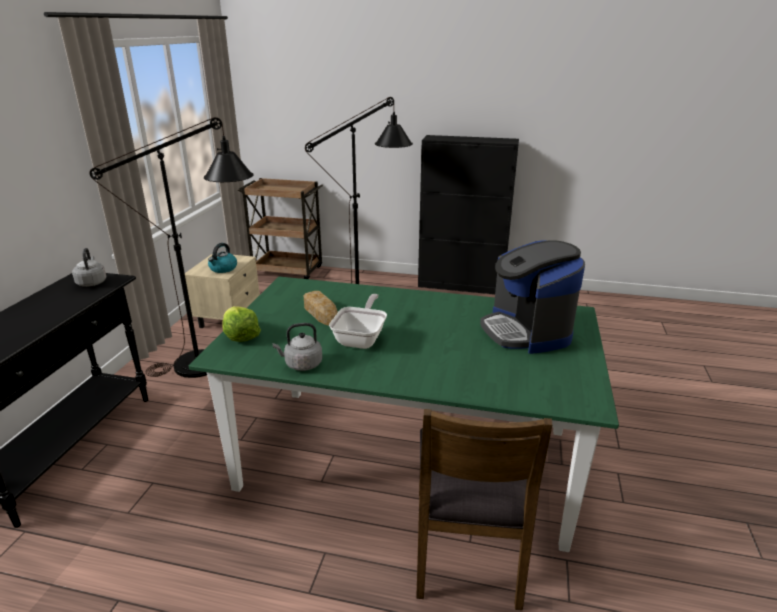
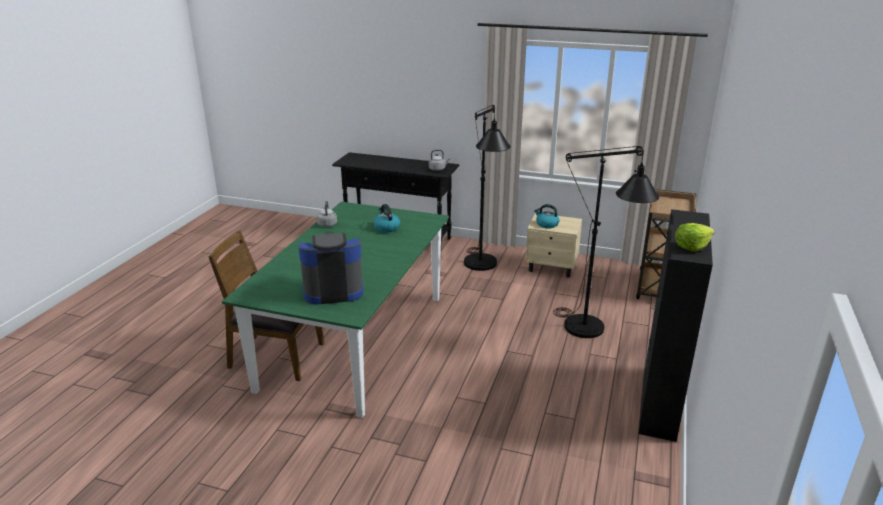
camera: 95 degrees right, 0 degrees up
(240, 335) = (365, 209): lettuce -> lettuce (691, 246)
(320, 313) = (386, 228): bread -> kettle
(361, 338) = (348, 238): frying pan -> none

